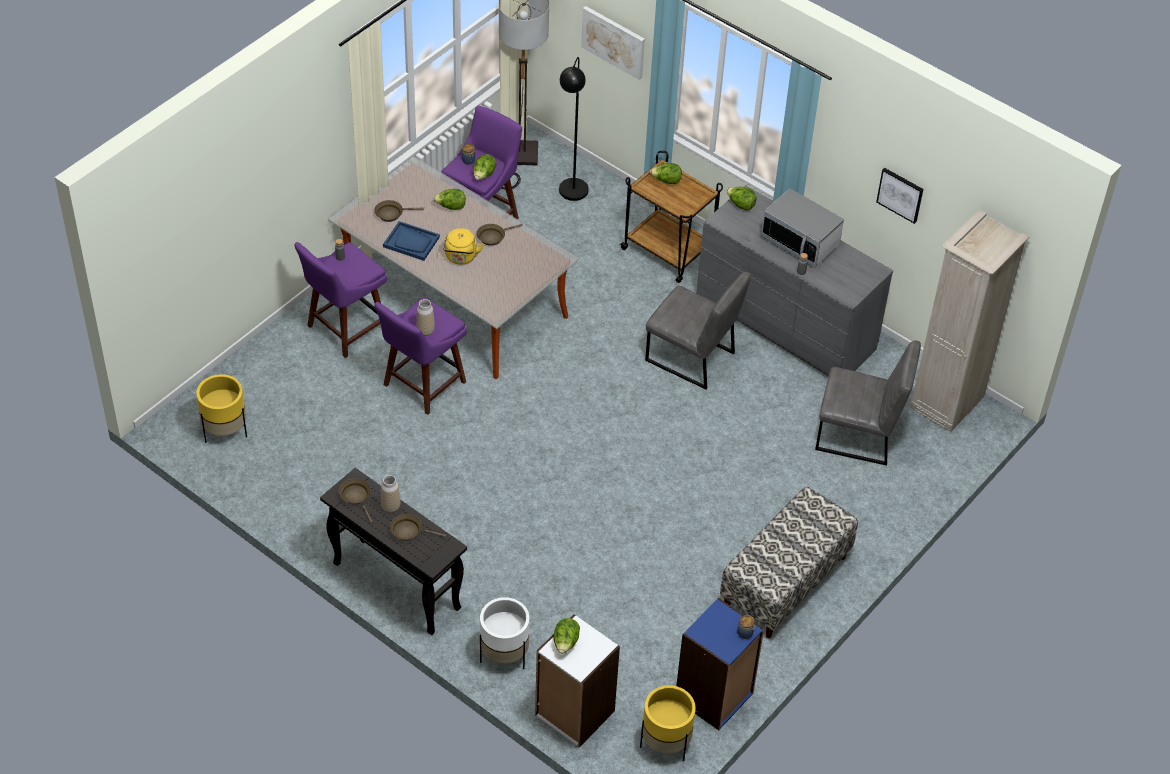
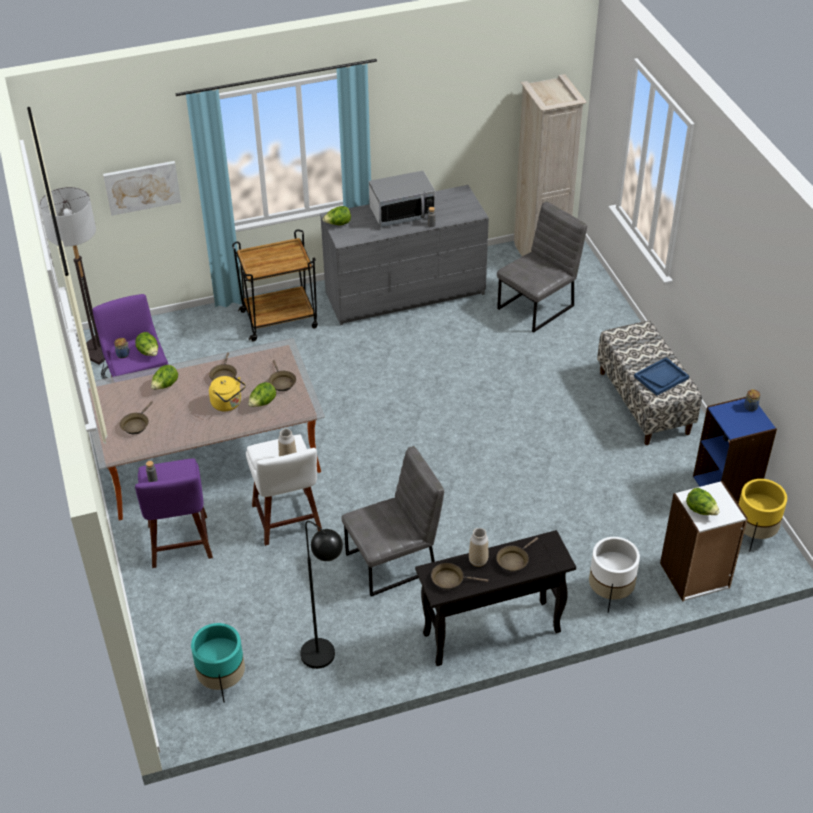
camera: 55 degrees left, 5 degrees down
(225, 431) = (222, 681): yellow planter -> turquoise planter
(411, 242) = (181, 426): blue tray -> blue tray (661, 377)
(421, 385) = (287, 521): purple stool -> white stool
(515, 278) = (281, 382): none -> brown frying pan
(571, 197) = (172, 344): black floor lamp -> black floor lamp (325, 661)
(666, 181) = (260, 258): lettuce -> lettuce (262, 403)
(692, 358) = (395, 354): grey chair -> grey chair (393, 562)
(900, 194) = (448, 123): picture -> none

